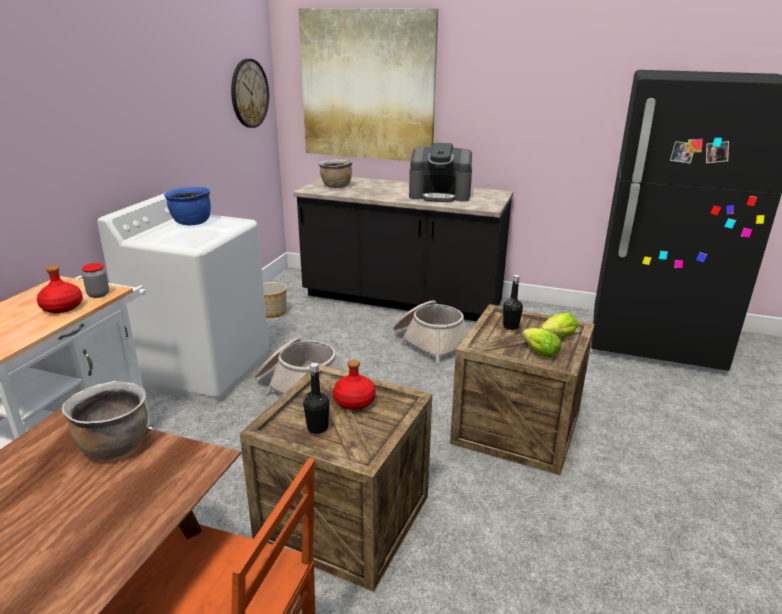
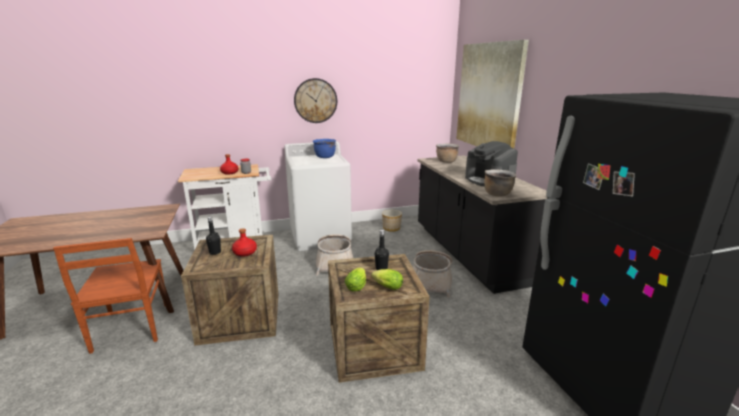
camera: 55 degrees right, 5 degrees down
(114, 446) = (157, 218): brown cooking pot -> brown cooking pot (497, 194)
(249, 93) = (423, 96): wall clock -> wall clock (315, 100)

